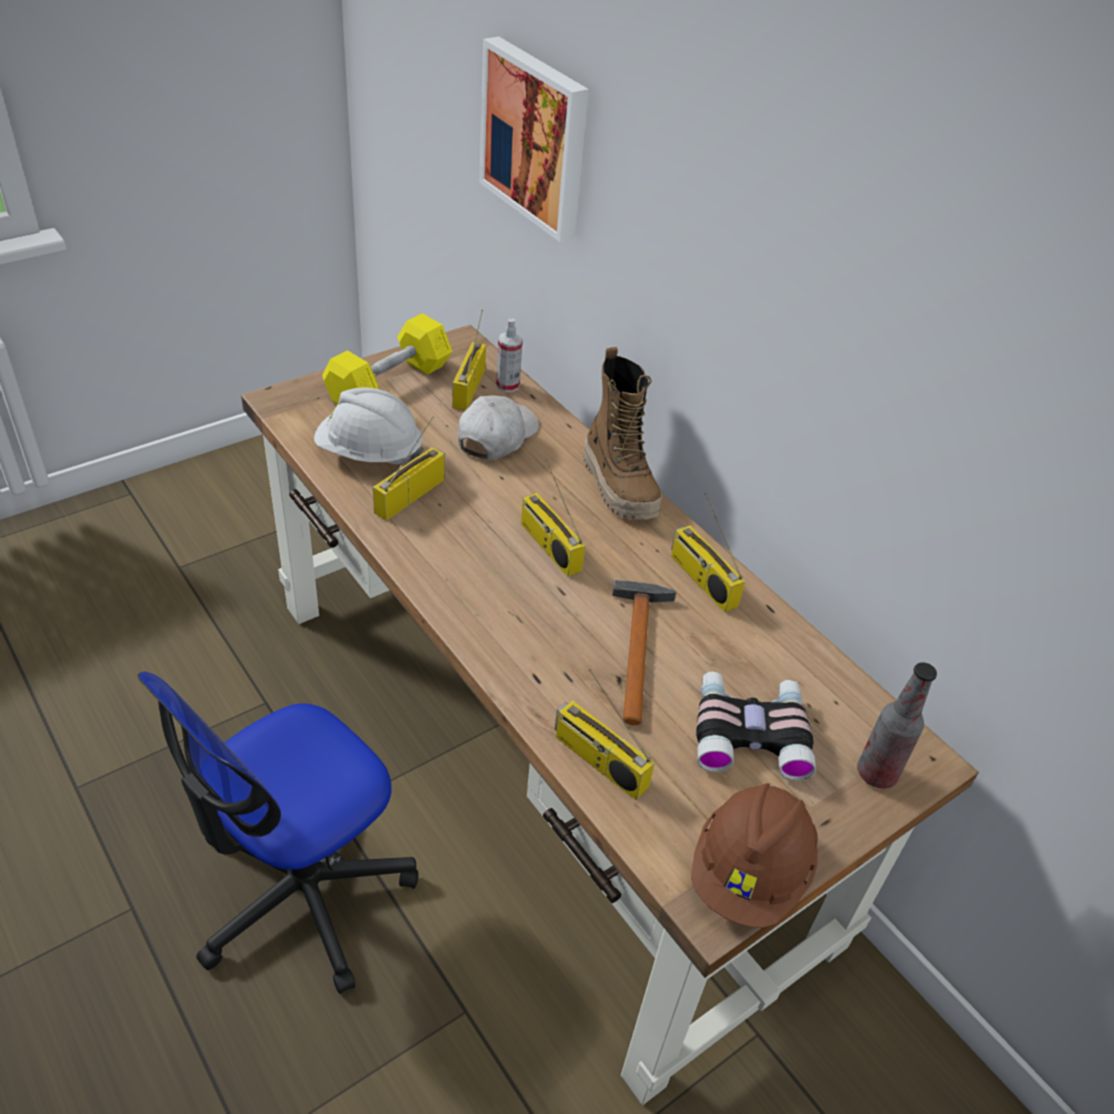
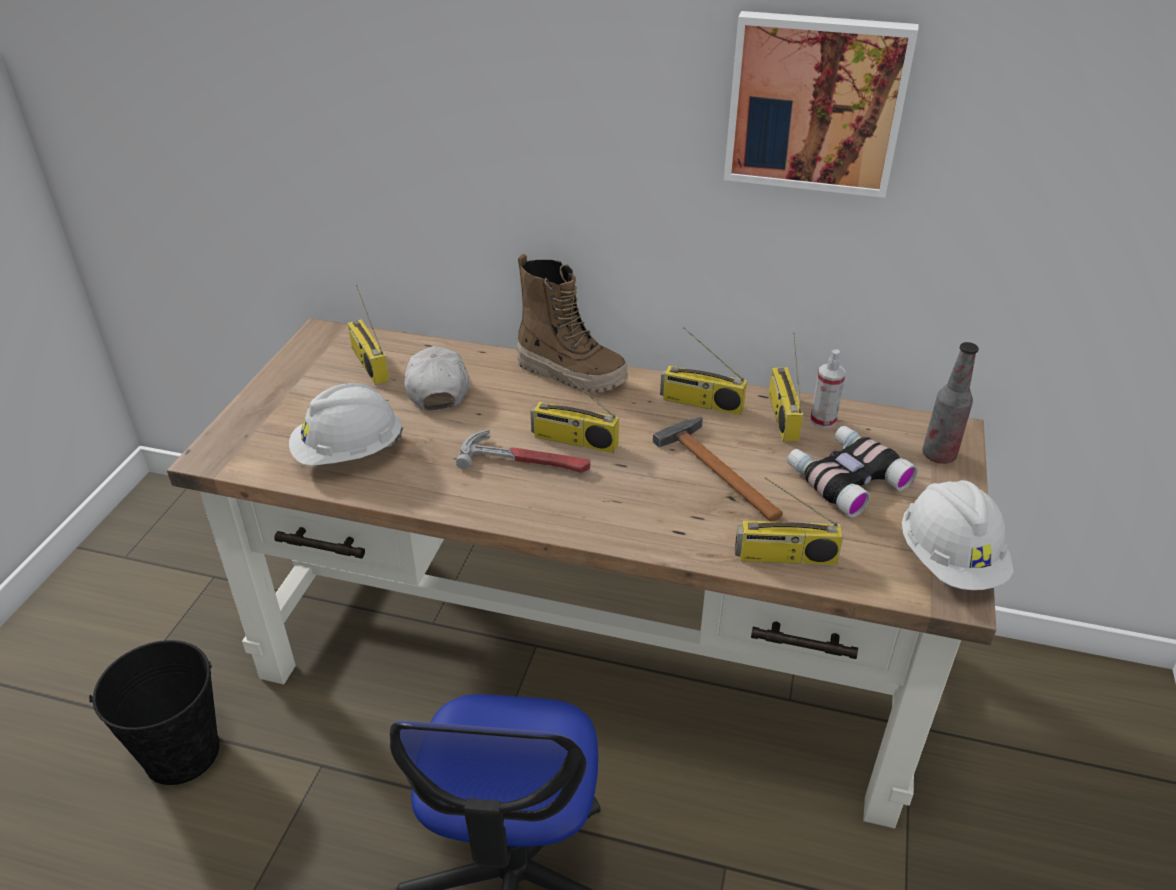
camera: 35 degrees left, 5 degrees down
(192, 628) = (181, 752): none -> black bucket
(389, 384) = (297, 393): yellow dumbbell -> none
(410, 494) = (423, 464): radio -> radio (781, 415)
(489, 540) = (526, 461): none -> hammer
(507, 385) = (399, 347): spray bottle -> spray bottle (823, 420)
(537, 138) = (354, 103): picture -> picture (816, 103)
(749, 873) = (949, 560): brown hard hat -> white hard hat

